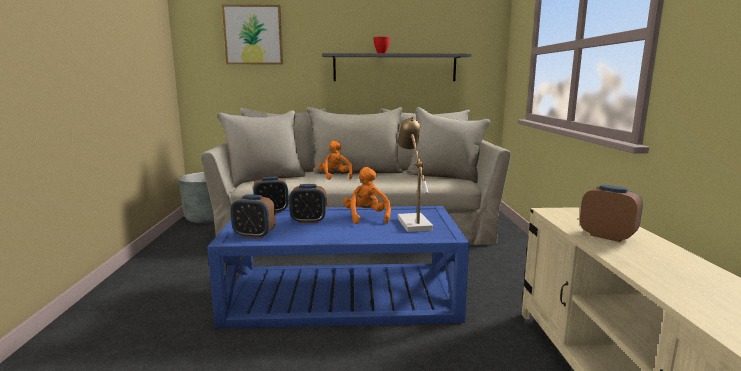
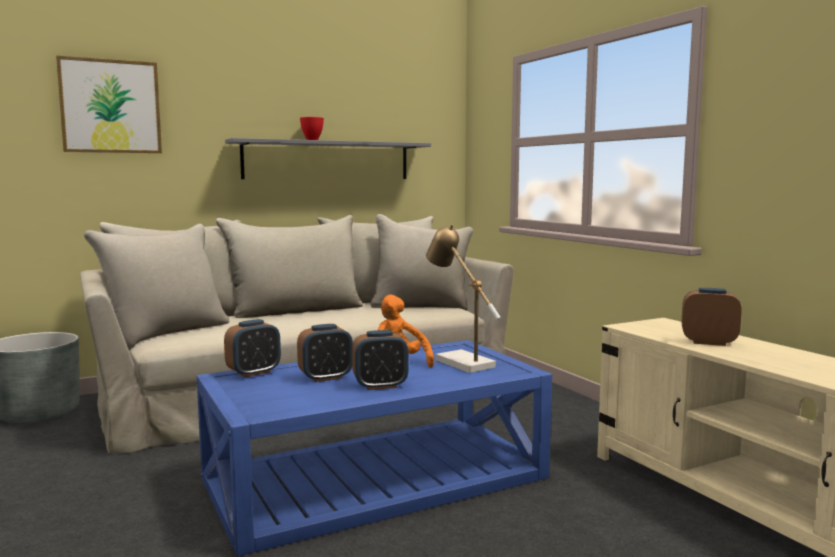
camera: 25 degrees left, 5 degrees down
(254, 235) = (277, 404): alarm clock -> alarm clock (380, 386)
(335, 177) = (277, 319): orange plush toy -> none

